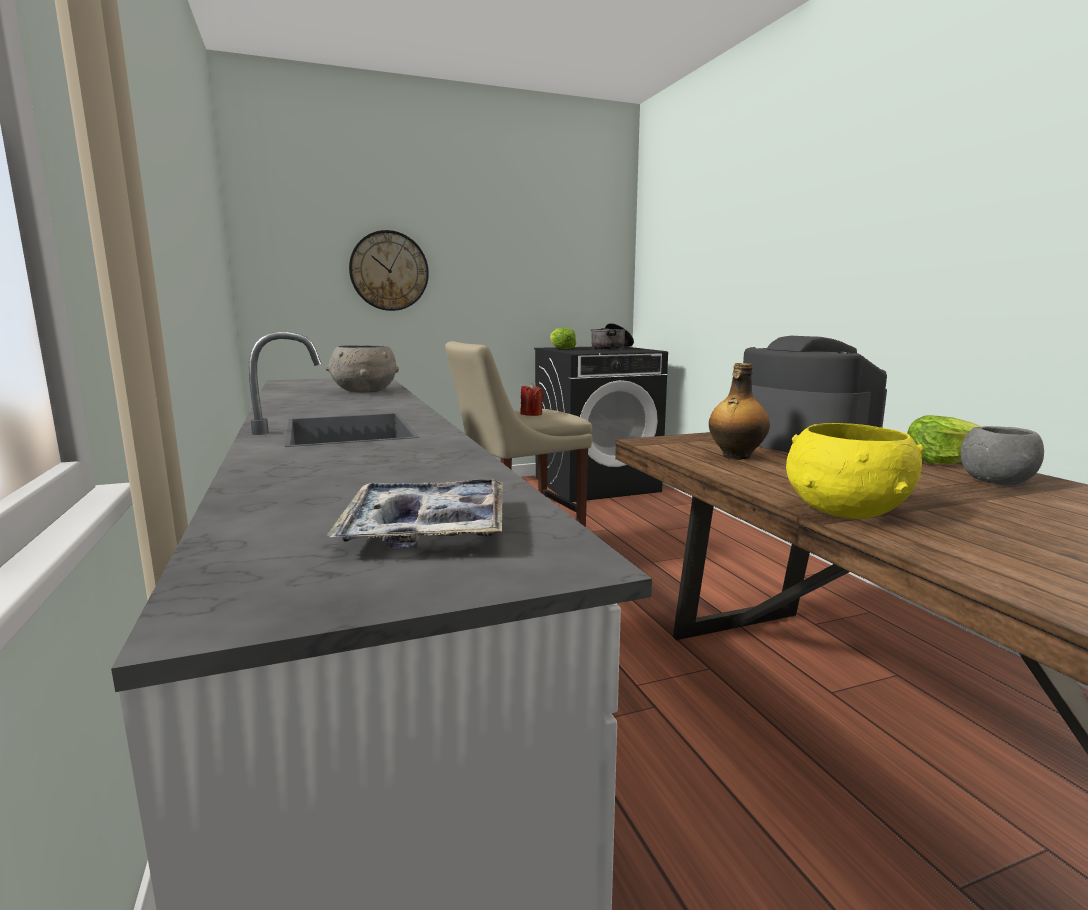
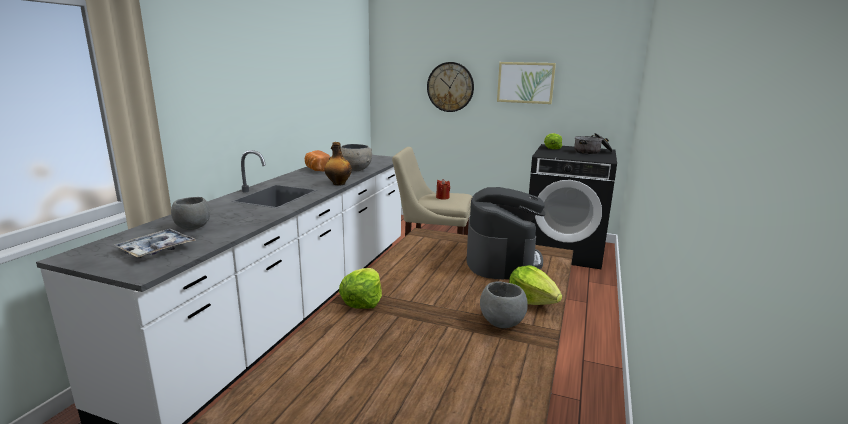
camera: 40 degrees right, 5 degrees up
(295, 398) = (316, 169): none -> bread
(359, 486) = (192, 227): none -> grey bowl
(502, 262) = (525, 82): none -> picture
(735, 457) = (429, 256): bottle -> bottle (338, 184)
(846, 511) = (362, 301): yellow bowl -> lettuce

